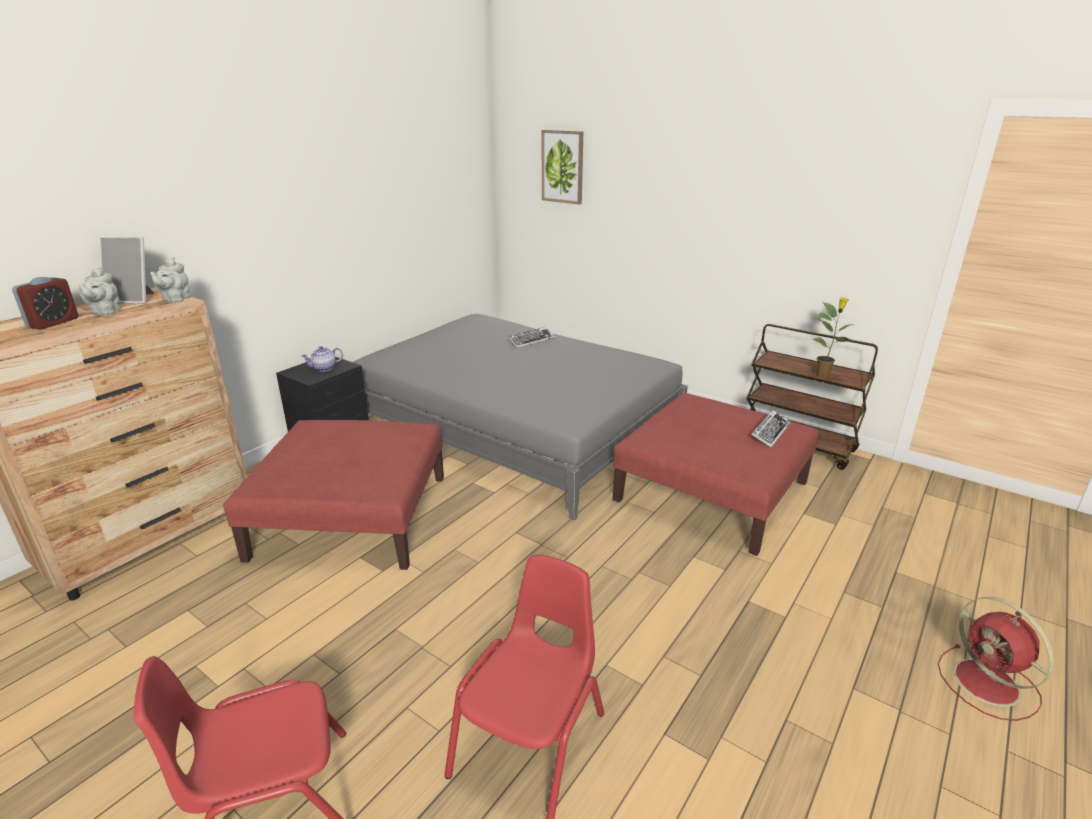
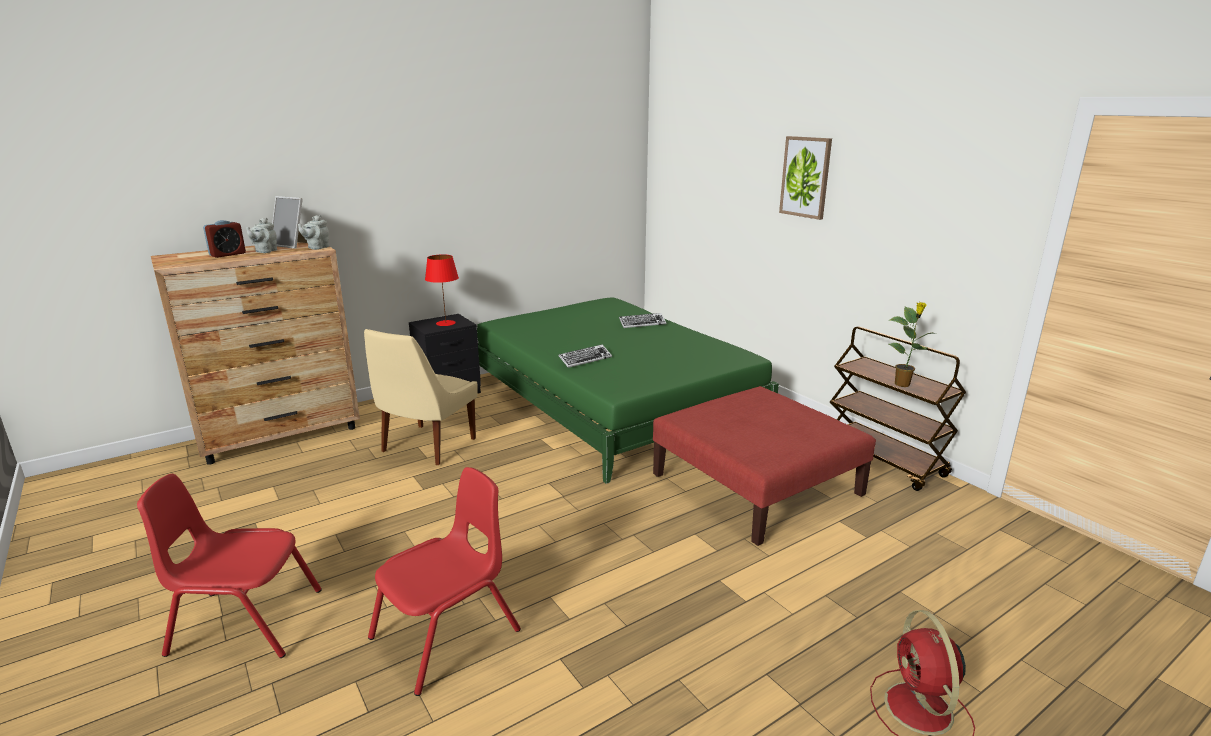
camera: 20 degrees right, 5 degrees down
(324, 368) = (446, 323): teapot -> red table lamp
(351, 517) = (426, 446): red ottoman -> beige chair
(516, 424) = (612, 399): grey bed -> green bed
(562, 166) = (698, 164): picture -> picture (805, 177)
(770, 432) = (814, 430): keyboard -> keyboard (585, 359)

